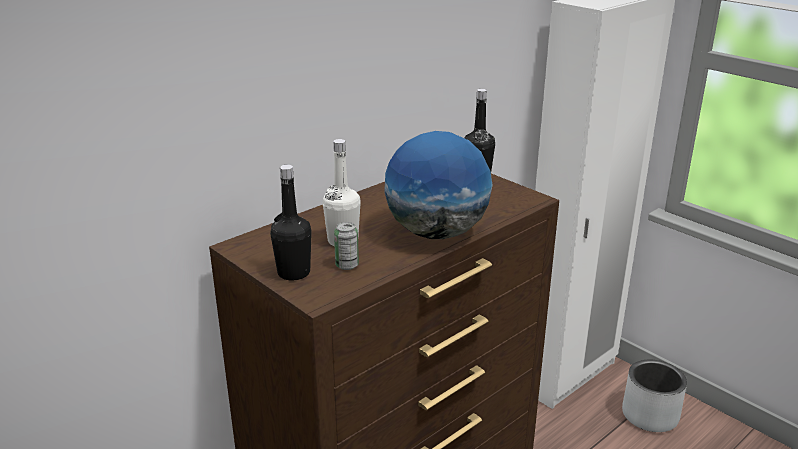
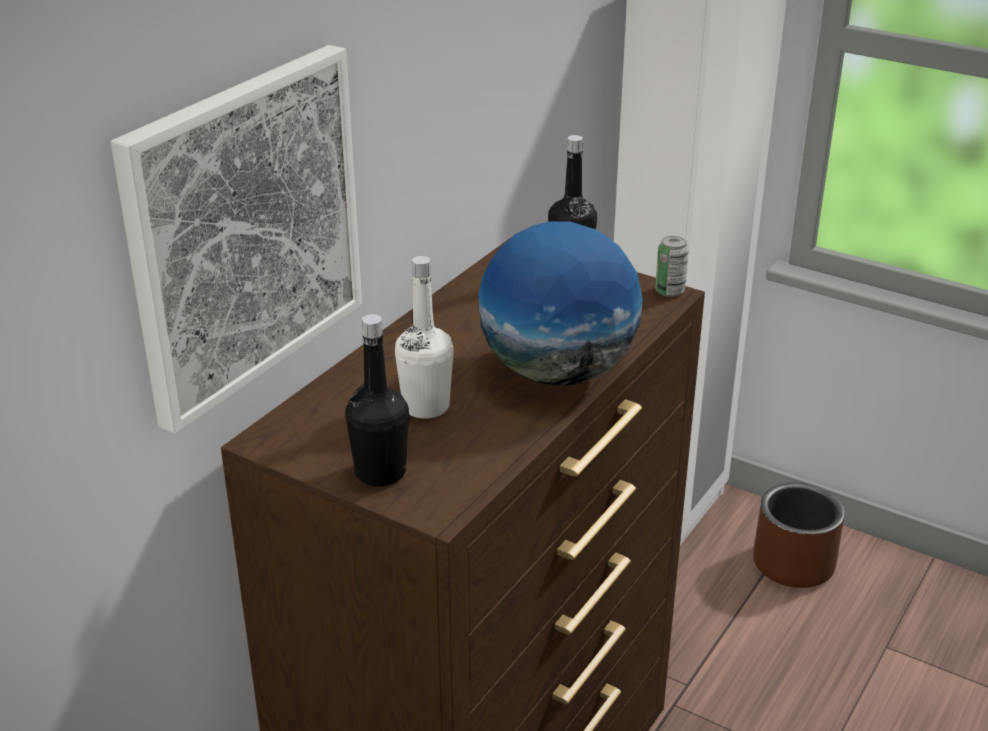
camera: 15 degrees left, 5 degrees up
(238, 113) = (245, 231): none -> picture
(347, 265) = (454, 447): can -> can (669, 291)
(650, 415) = (793, 563): grey planter -> brown planter

